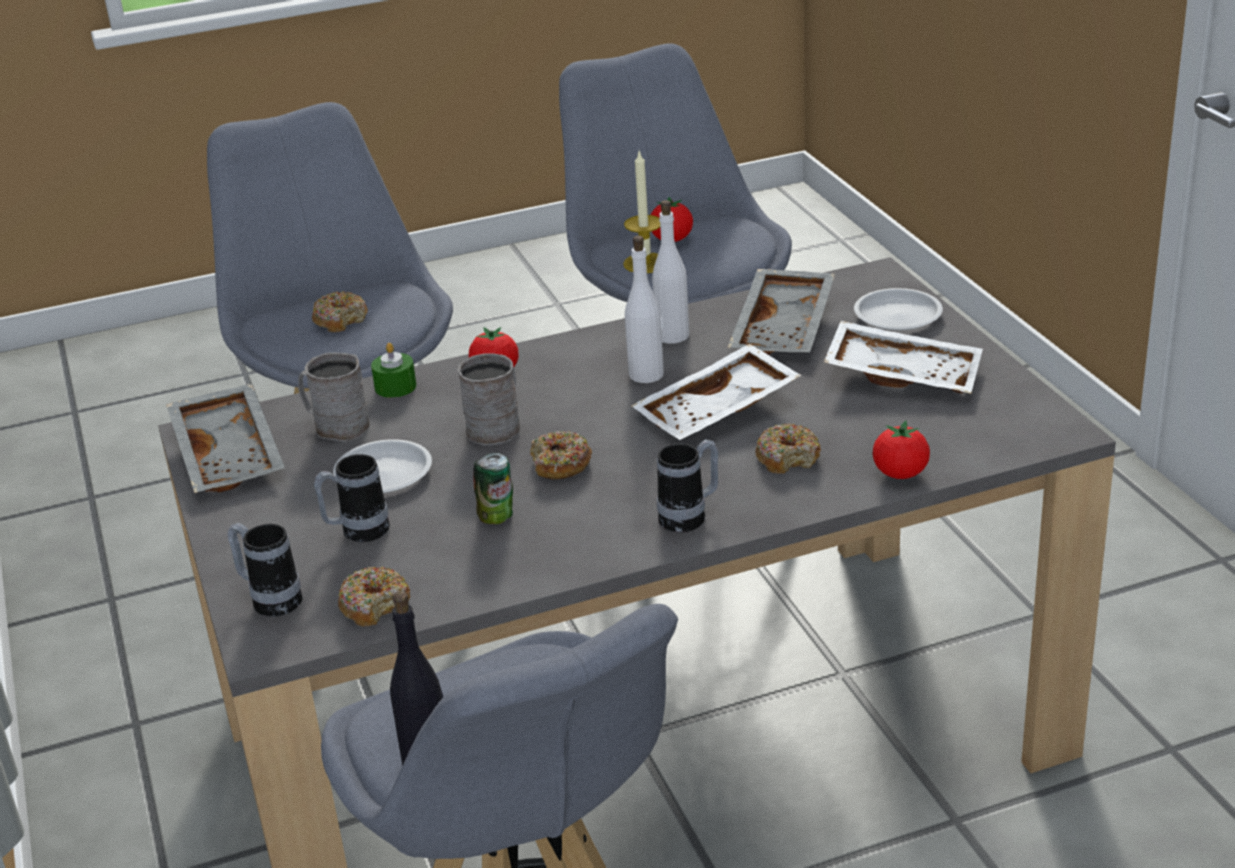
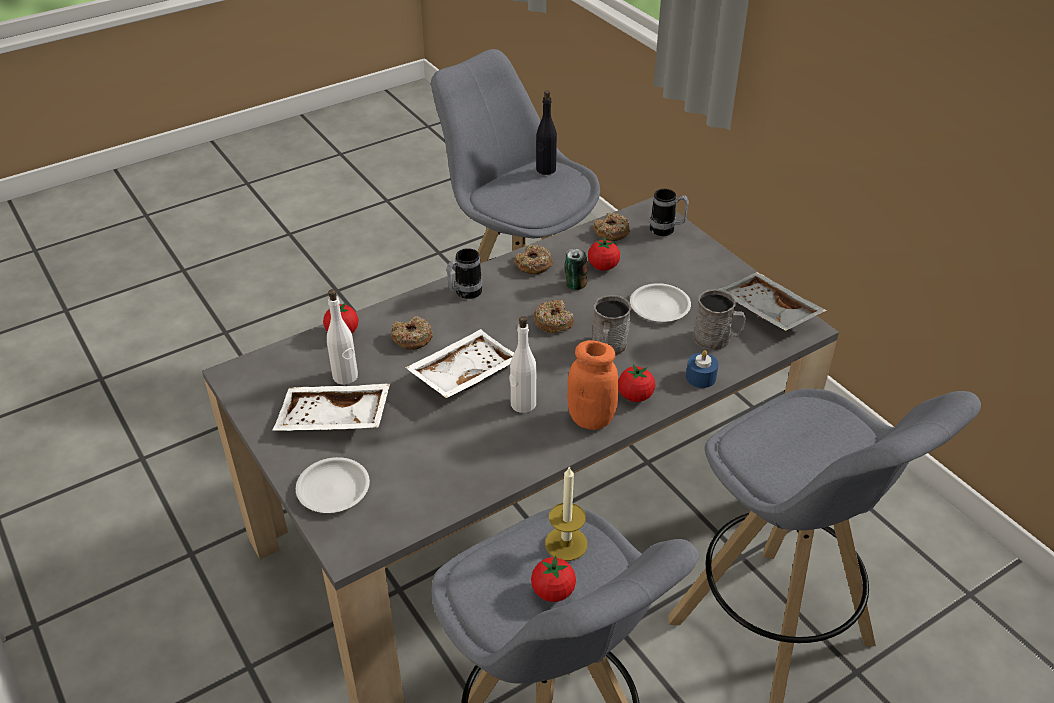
camera: 165 degrees right, 10 degrees up
(340, 320) = (794, 442): donut -> donut (533, 265)
(357, 532) = (648, 268): mug -> none
(395, 387) = (700, 377): green candle -> blue candle
(432, 542) = (603, 267): none -> tomato
(565, 356) = (591, 419): none -> orange jar
(672, 335) = (515, 449): white bottle -> white bottle (345, 376)
(786, 328) = (425, 465): grey tray -> none

